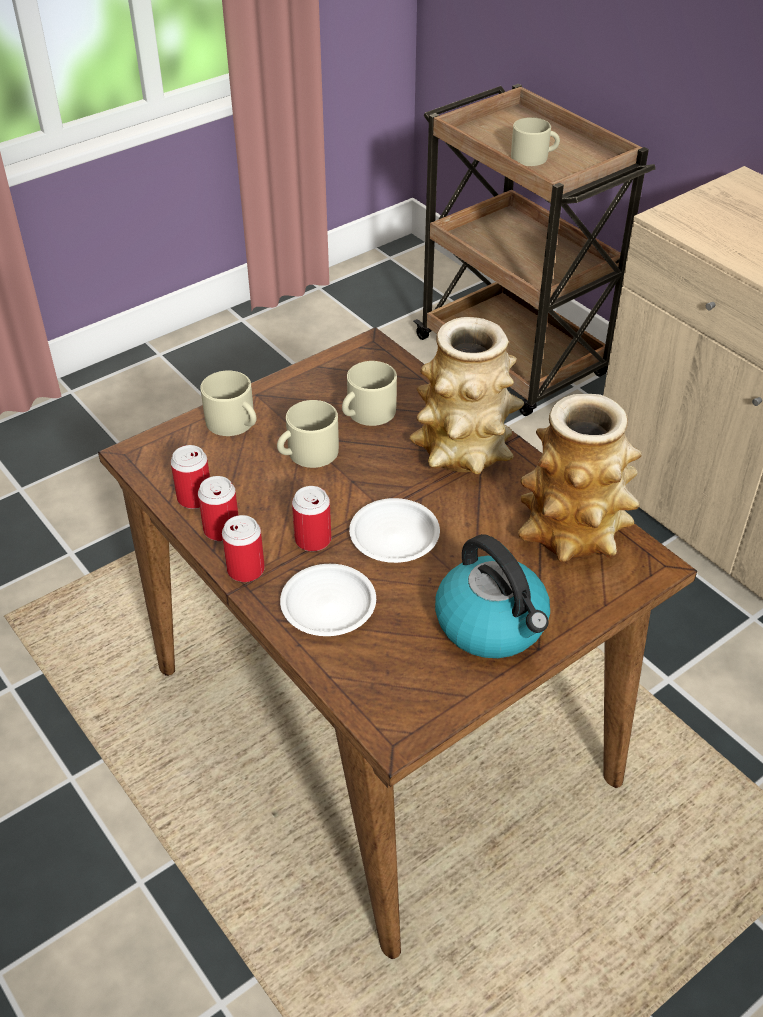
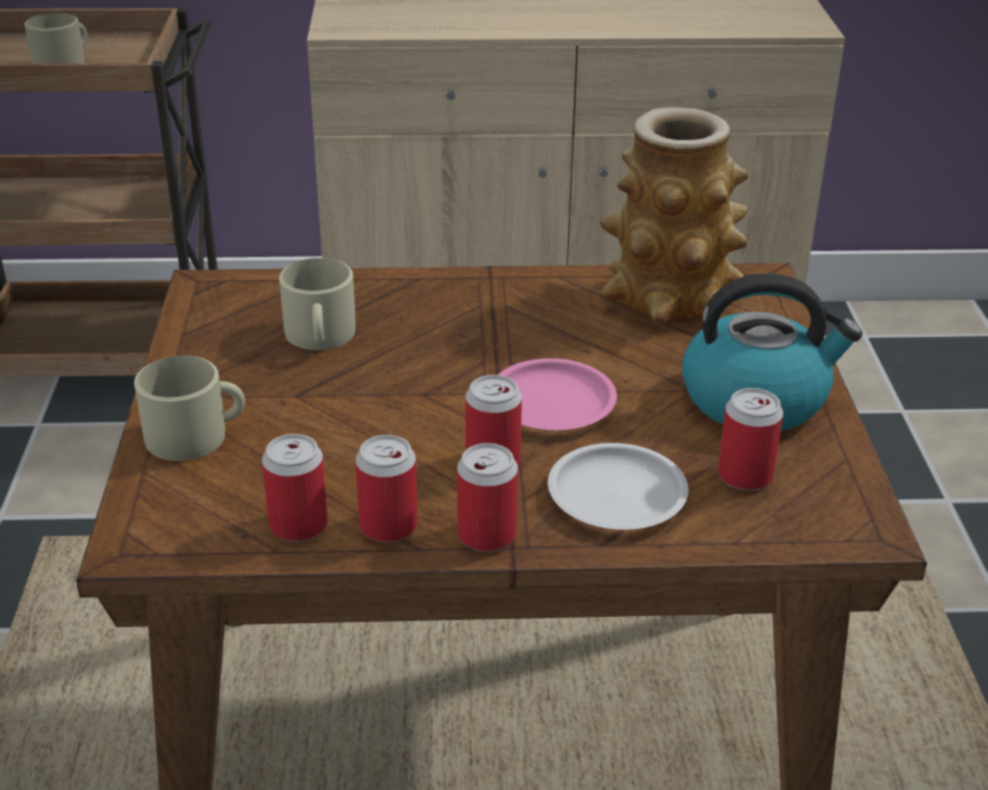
camera: 55 degrees left, 10 degrees down
(307, 453) = (333, 404): beige mug -> none
(394, 535) = (551, 403): white plate -> pink plate
(401, 653) = (744, 475): none -> can
(463, 451) = (470, 305): vase -> none

